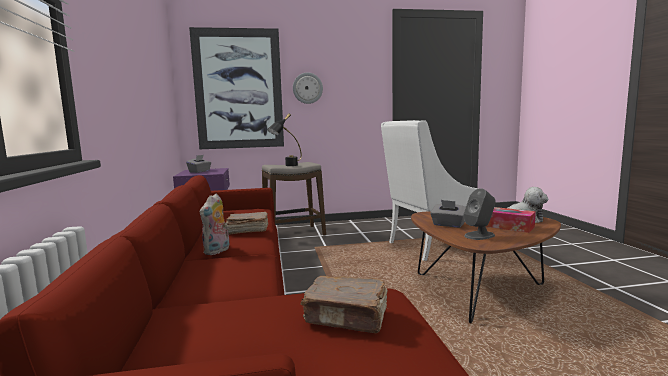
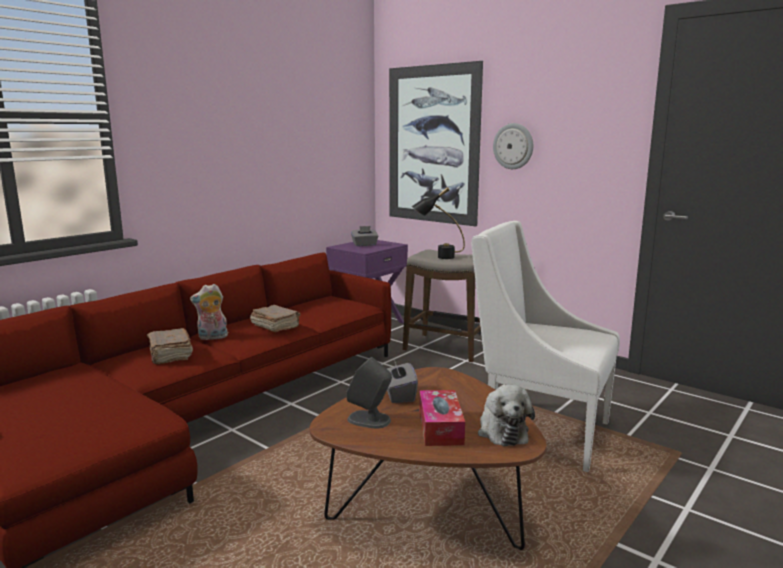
camera: 50 degrees right, 5 degrees up
(347, 317) = (80, 417): brown book -> brown book (170, 355)

